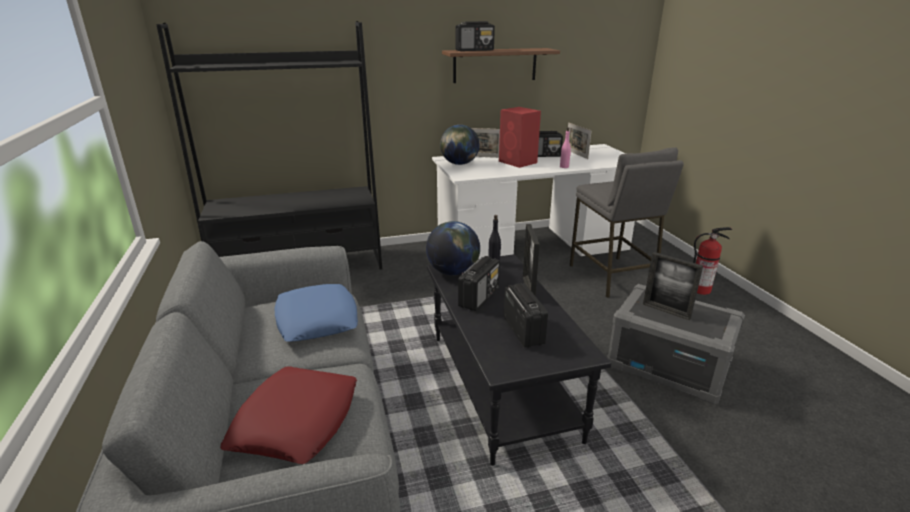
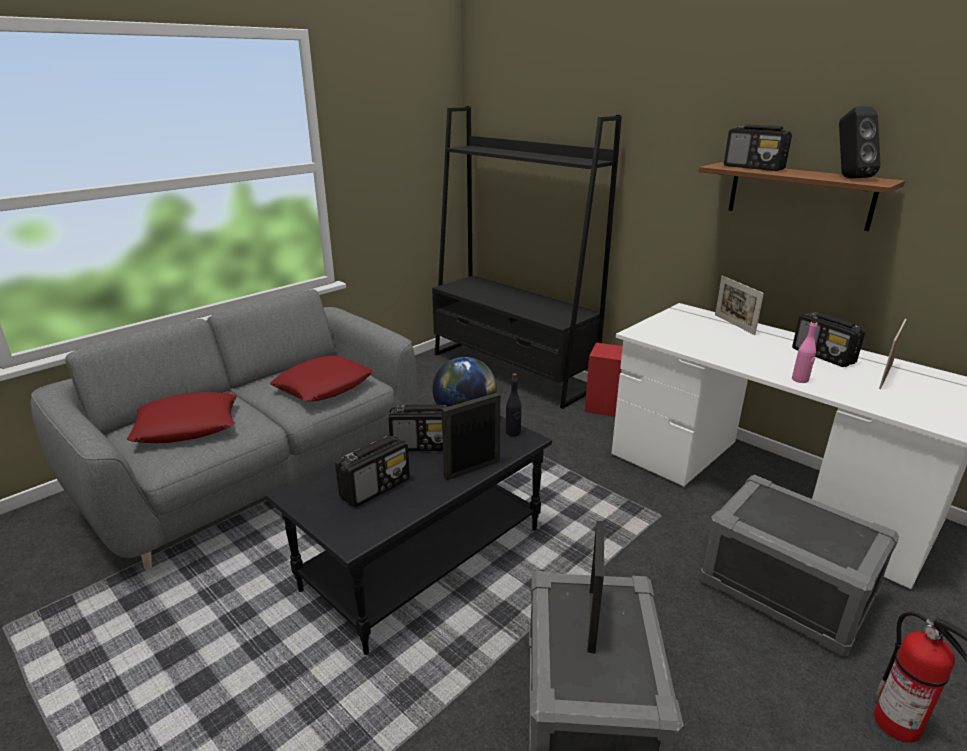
camera: 60 degrees right, 0 degrees up
(316, 319) = (324, 386): blue pillow -> red pillow
(459, 164) = (680, 320): globe -> none
(518, 162) = (756, 348): red speaker -> red speaker (603, 407)
(529, 49) = (848, 177): none -> black speaker
(612, 277) = (784, 590): grey stool -> grey storage box

